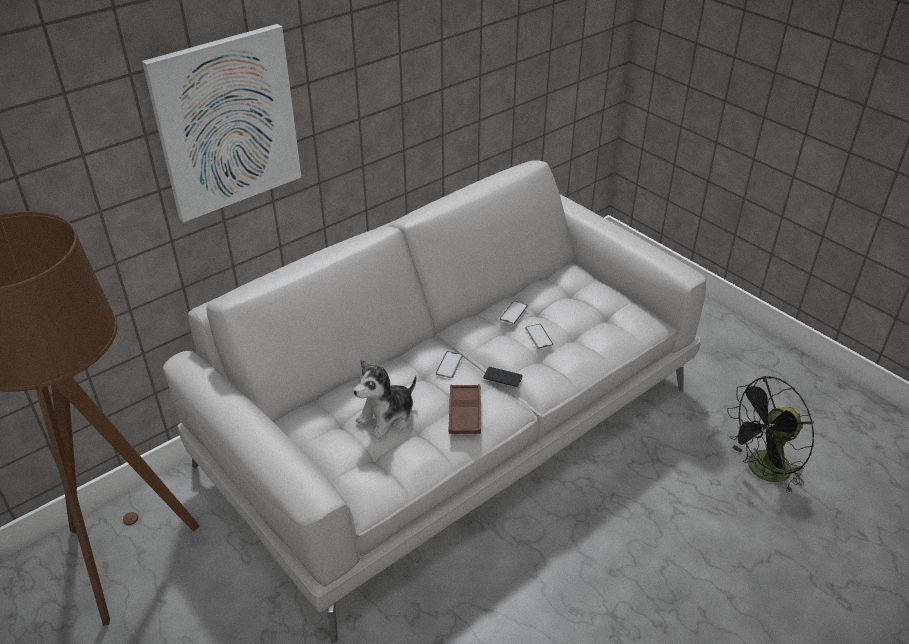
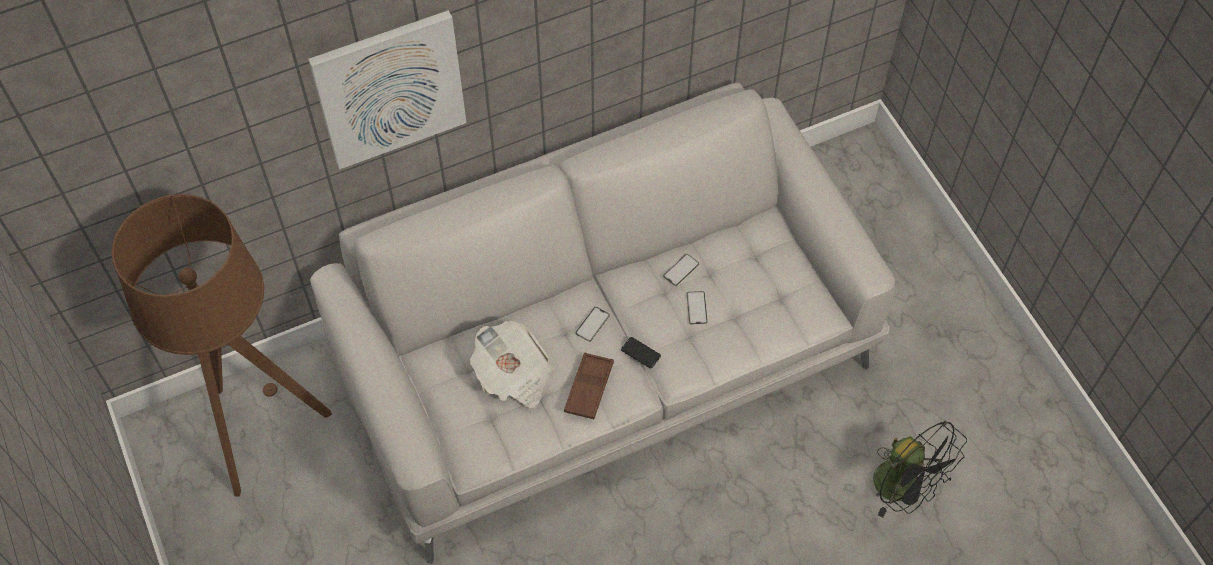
camera: 15 degrees right, 20 degrees up
(387, 417) = (513, 375): plush toy -> newspaper
(762, 471) = (904, 488): black fan -> black fan turned 120 degrees counterclockwise

